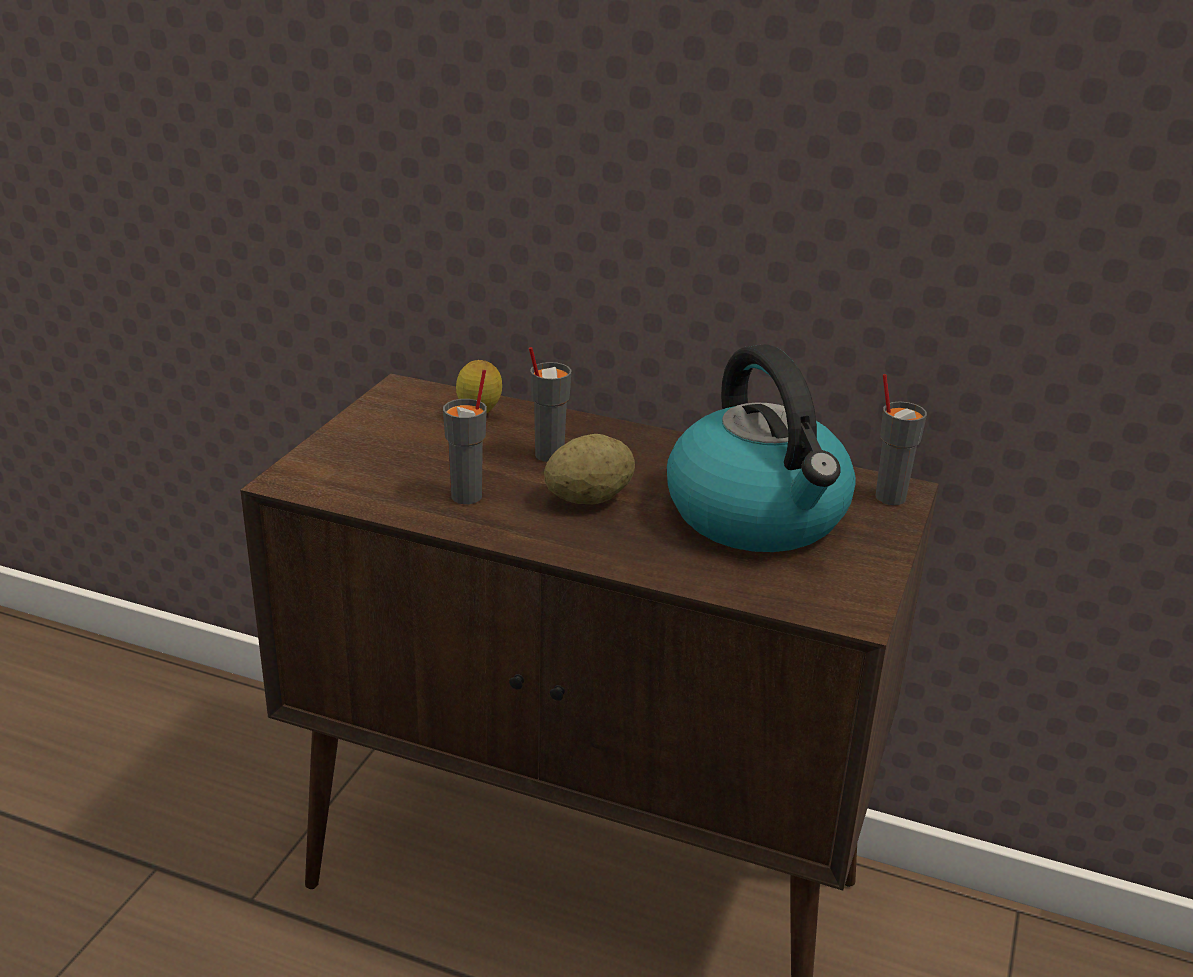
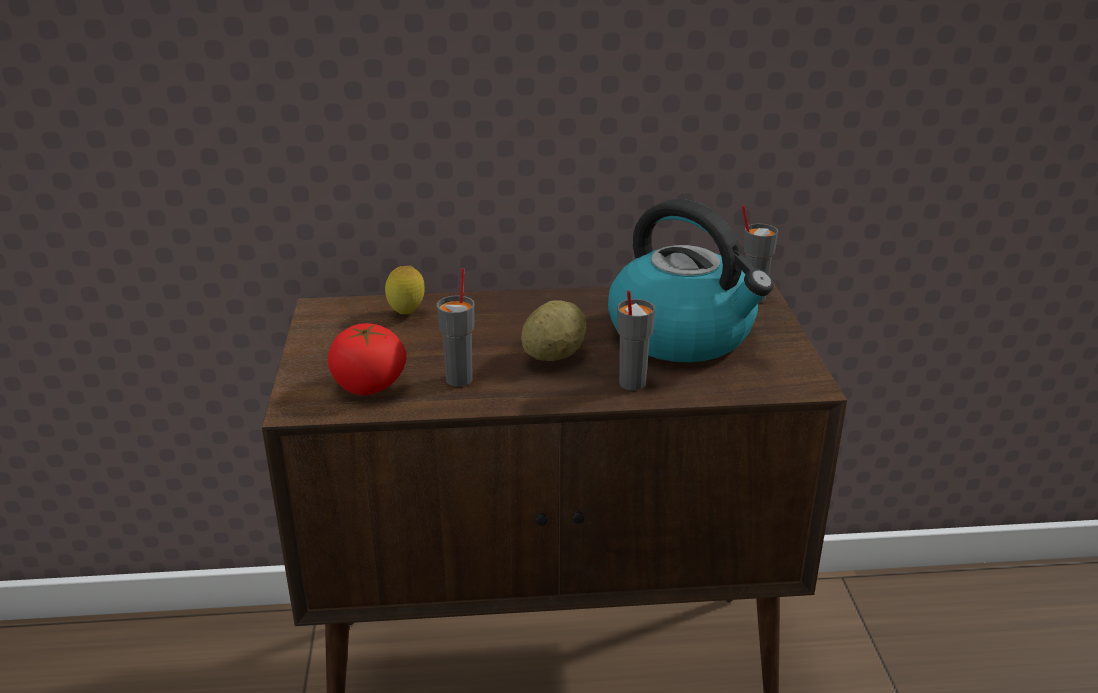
camera: 25 degrees left, 0 degrees up
(373, 478) = (369, 386): none -> tomato
(548, 455) = (490, 330): grey cup -> grey cup (631, 383)

